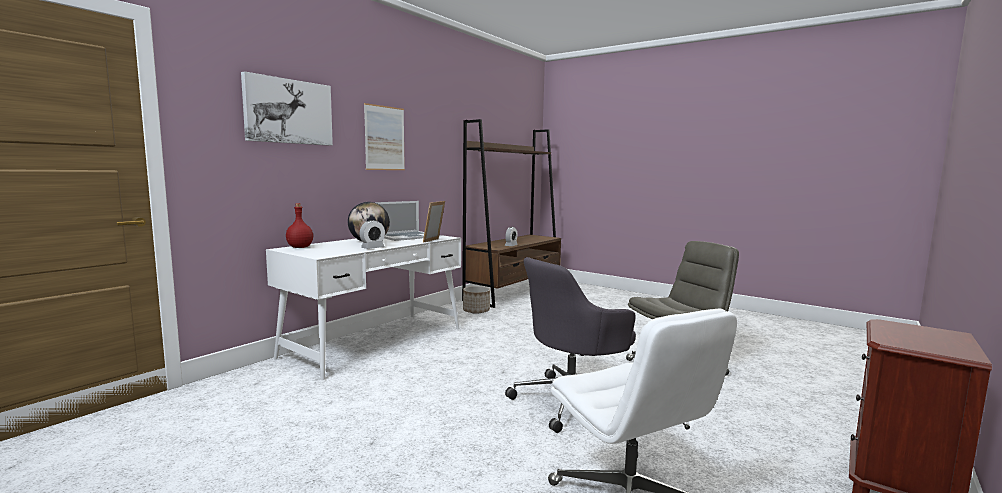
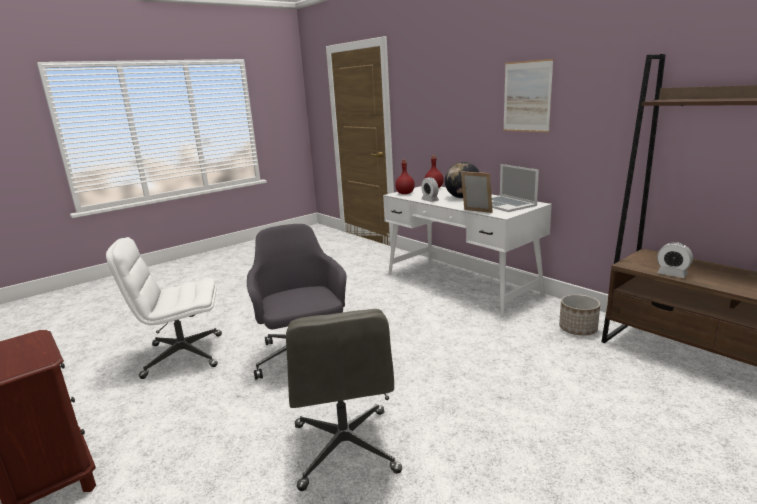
camera: 105 degrees right, 10 degrees up
(288, 111) = (445, 83): picture -> none
(320, 253) = (405, 193): none -> red bottle

